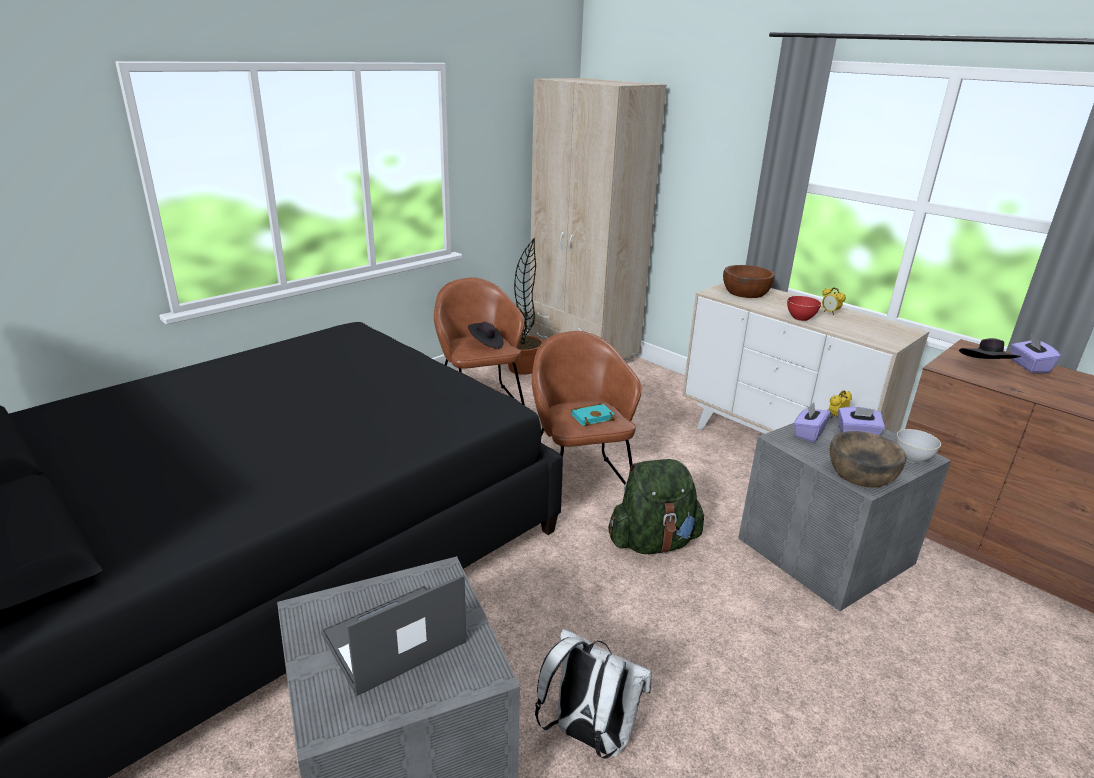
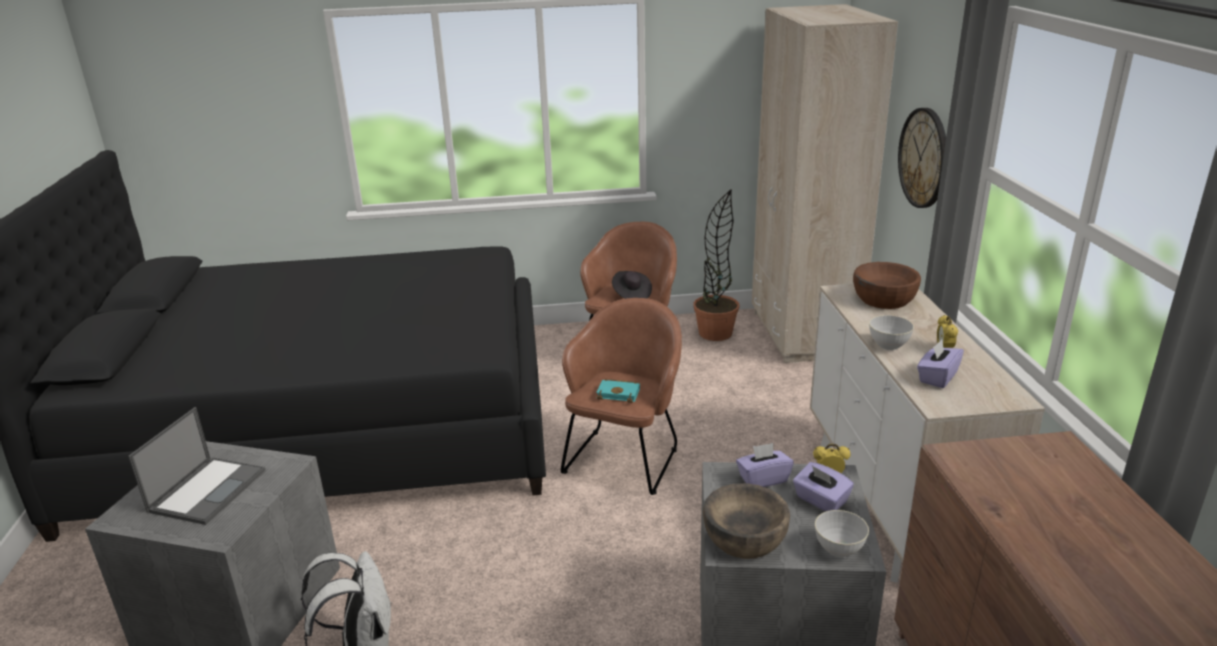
camera: 40 degrees right, 0 degrees up
(392, 639) = (208, 490): laptop -> laptop turned 105 degrees clockwise
(653, 542) = (612, 542): green backpack -> none
(710, 188) = (924, 158): none -> wall clock
(800, 318) = (888, 345): red bowl -> grey bowl
(985, 367) = (1019, 472): black hat -> none
(1029, 366) = (1095, 494): purple tissue box -> purple tissue box (937, 377)

